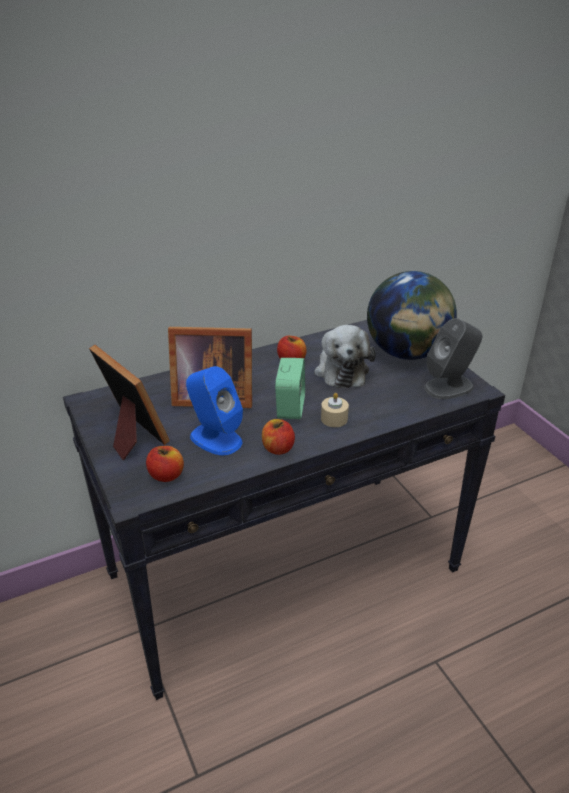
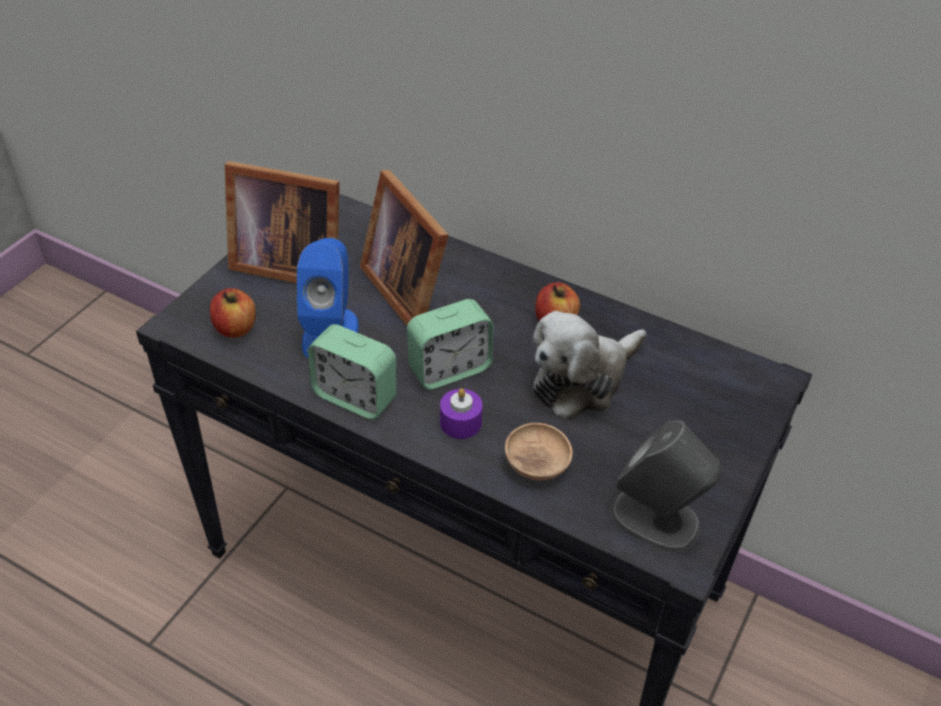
camera: 55 degrees right, 10 degrees up
(130, 433) = (286, 262): picture frame -> picture frame turned 90 degrees clockwise
(278, 448) = (355, 397): apple -> alarm clock
(334, 419) = (460, 422): beige candle -> purple candle
(385, 406) = (537, 464): none -> brown bowl
(407, 353) = (700, 434): globe -> none

